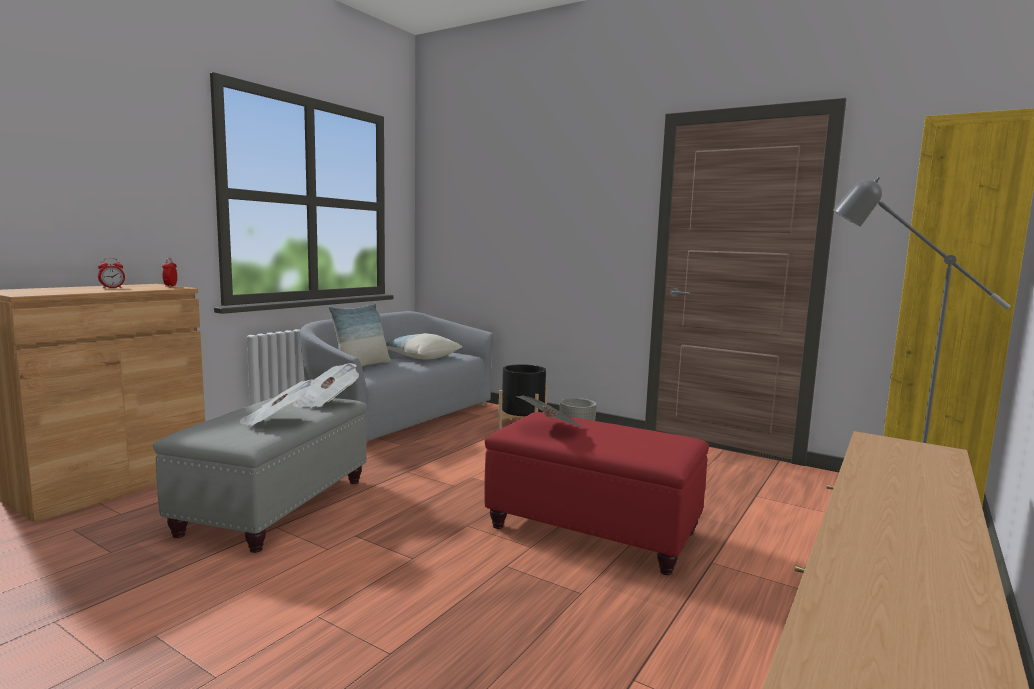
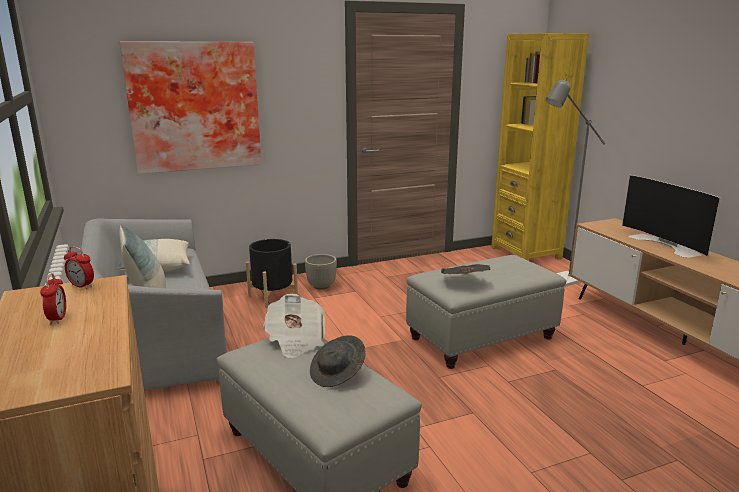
camera: 55 degrees left, 10 degrees up
(276, 421) = (338, 374): newspaper -> grey hat
(511, 227) = (194, 106): none -> picture
(594, 530) = (482, 337): red ottoman -> grey ottoman
(917, 491) = (666, 244): none -> television

